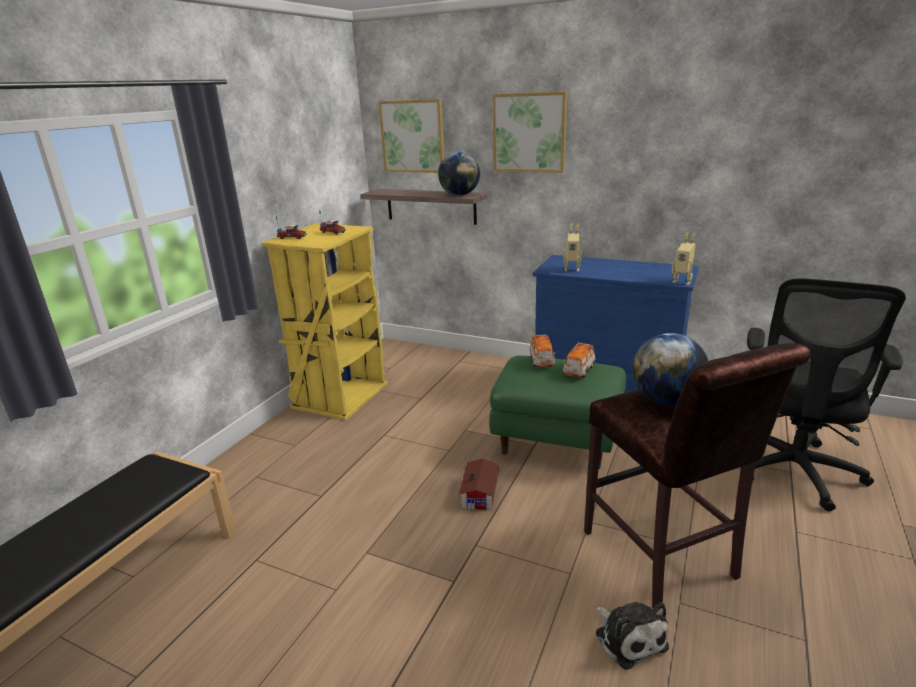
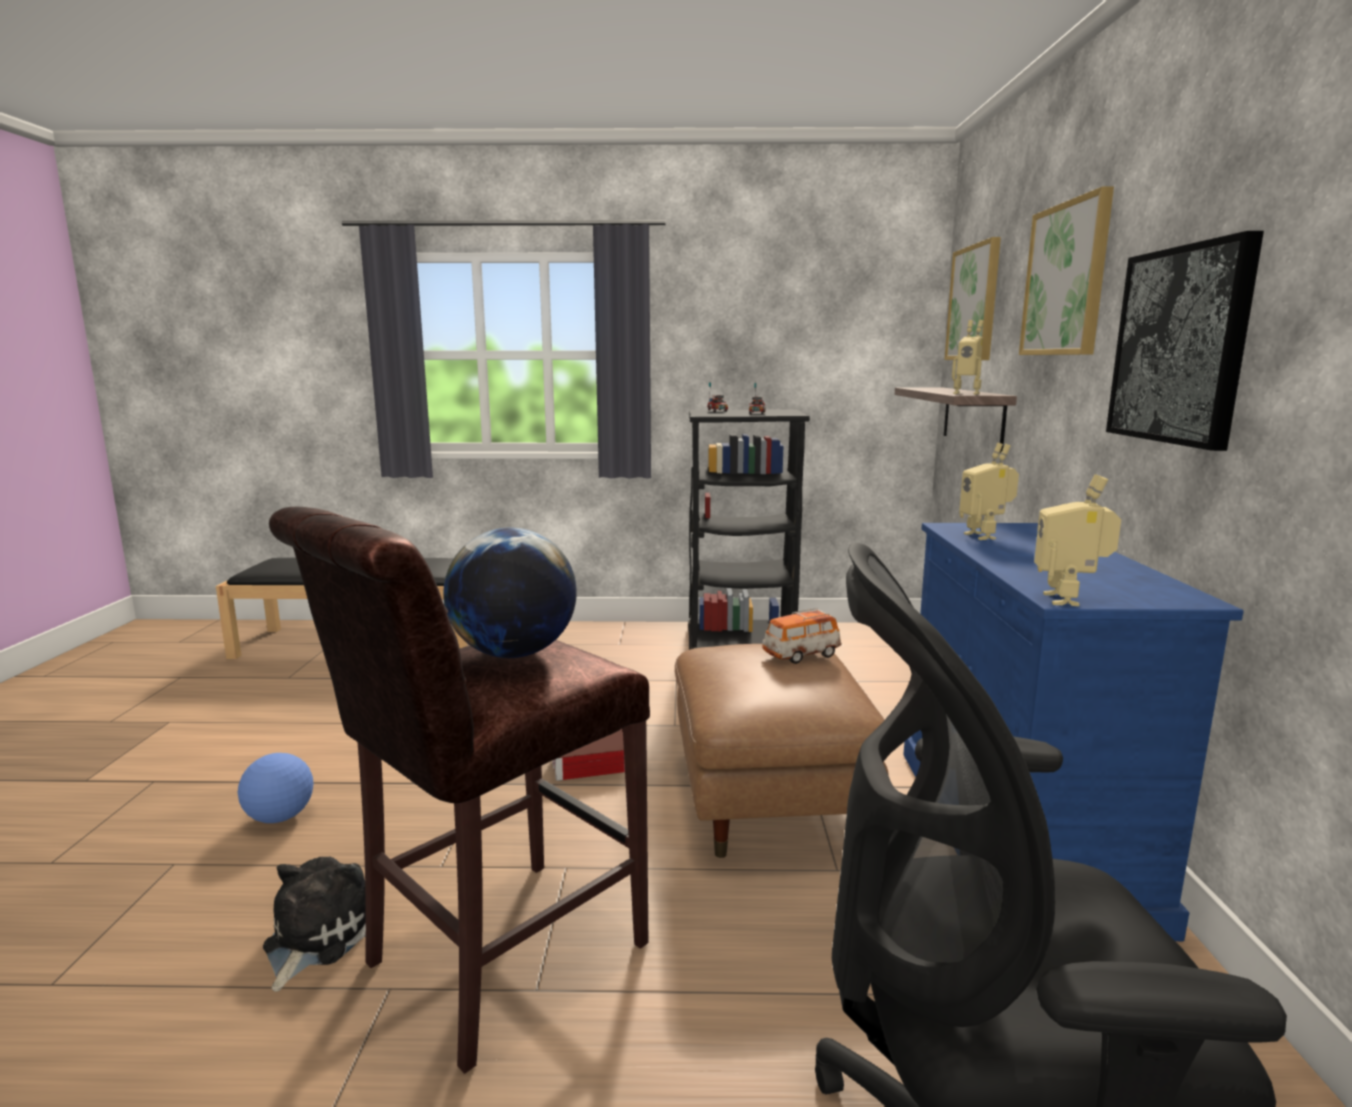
camera: 65 degrees right, 10 degrees down
(341, 395) = (742, 638): yellow bookcase -> black bookcase
(459, 195) = (967, 393): globe -> toy robot
(466, 665) = (280, 817): none -> football
(558, 442) = (770, 805): green ottoman -> brown ottoman
(578, 371) = (796, 683): toy car -> none
(628, 637) = (315, 937): plush toy -> plush toy turned 150 degrees clockwise
(634, 170) = (1180, 345): none -> picture

